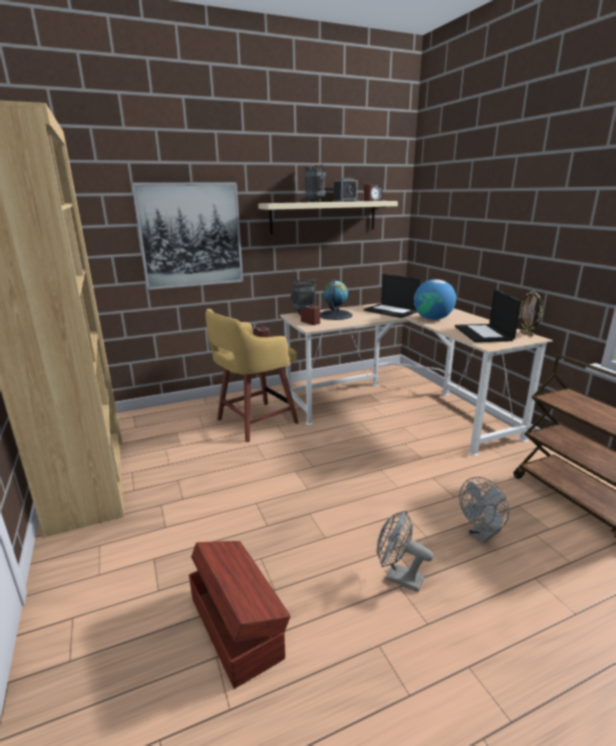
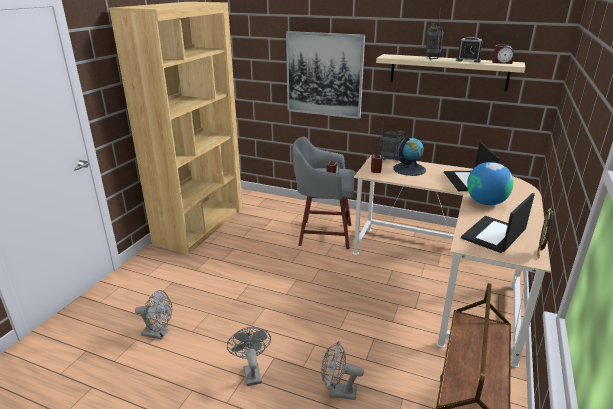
camera: 45 degrees right, 5 degrees up
(237, 625) = (159, 334): brown storage box -> grey fan
(254, 422) = (323, 234): yellow stool -> grey stool

